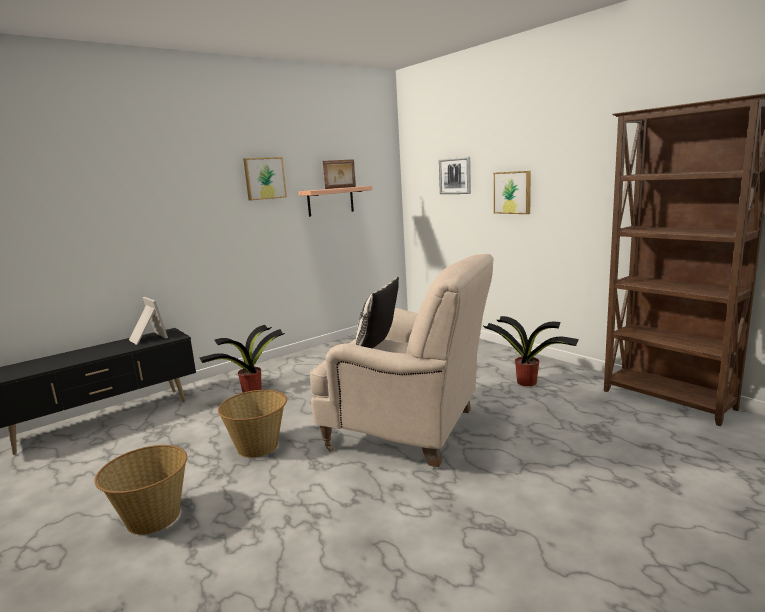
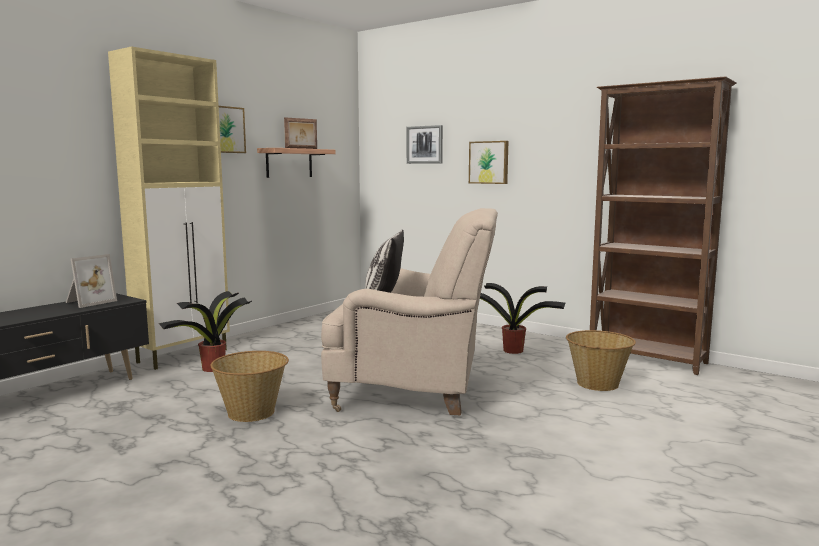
camera: 15 degrees left, 5 degrees down
(146, 338) = (88, 302): picture frame -> picture frame turned 90 degrees clockwise
(152, 518) = (163, 476): basket -> basket (597, 384)
(236, 376) = (184, 356): none -> beige cabinet

